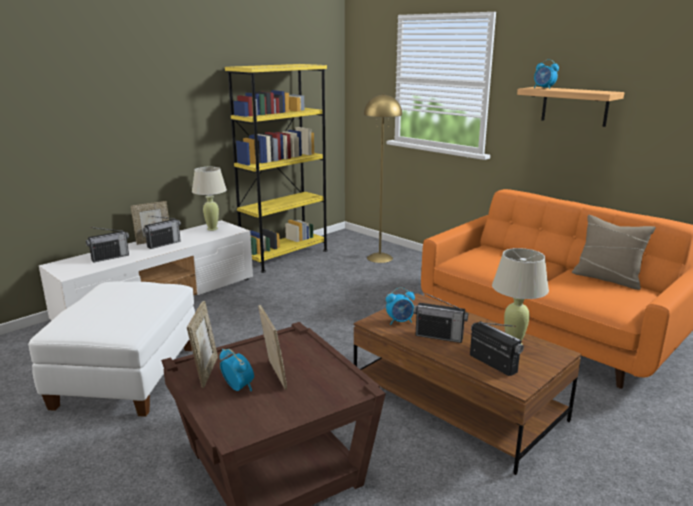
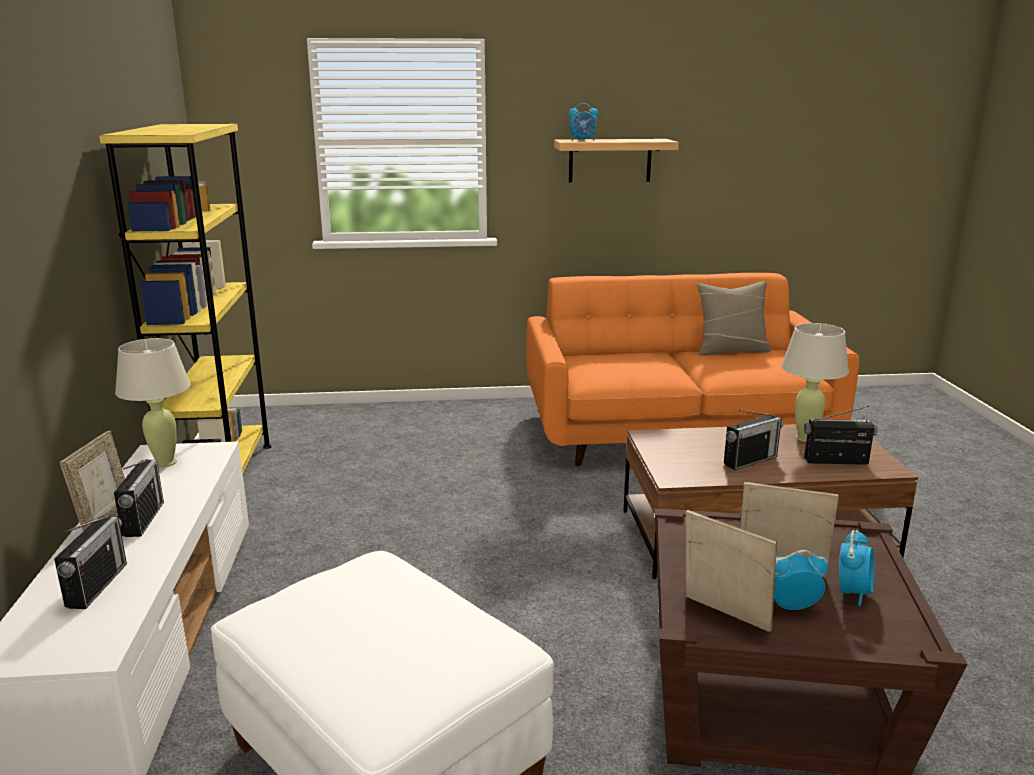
camera: 50 degrees left, 0 degrees up
(379, 258) = (362, 428): yellow floor lamp -> none
(400, 321) = (689, 464): alarm clock -> alarm clock (853, 592)

